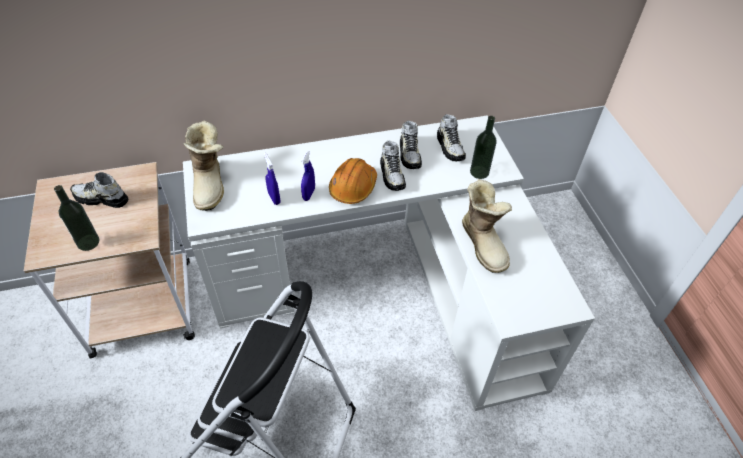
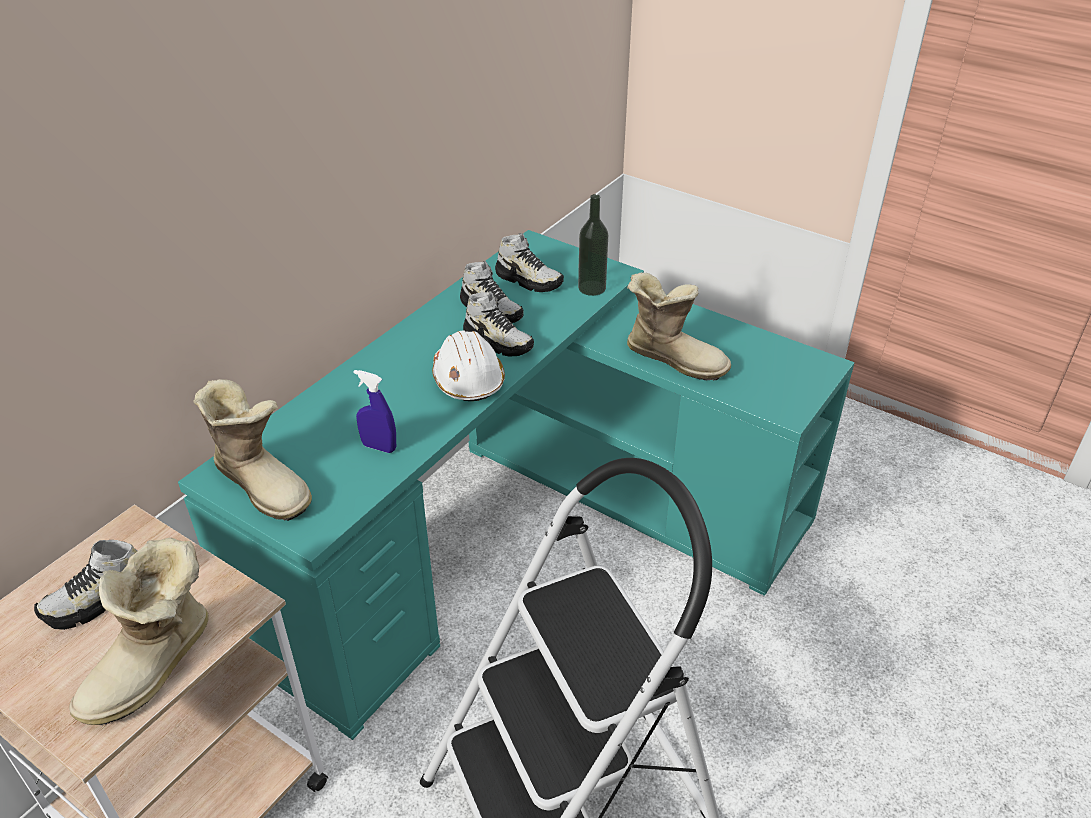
camera: 40 degrees left, 10 degrees down
(88, 242) = (155, 667): bottle -> boot
(309, 194) = (420, 417): blue spray bottle -> none
(353, 187) = (468, 379): orange hard hat -> white hard hat
(390, 285) = (529, 530): white desk -> turquoise desk

